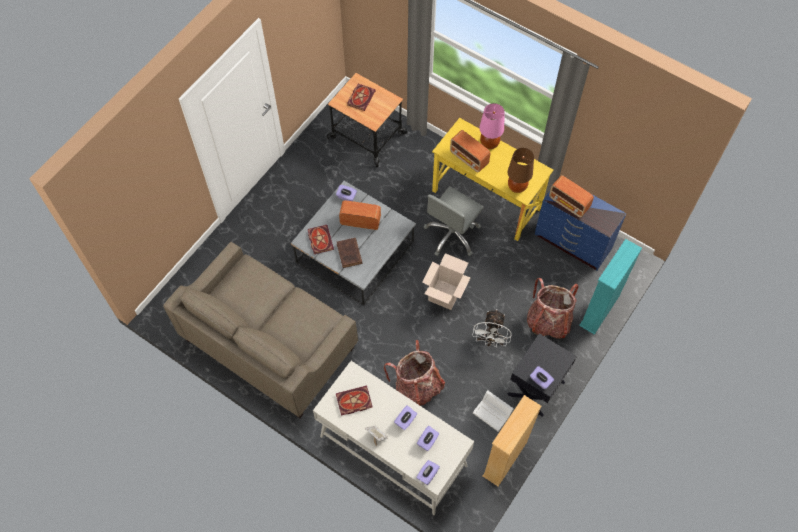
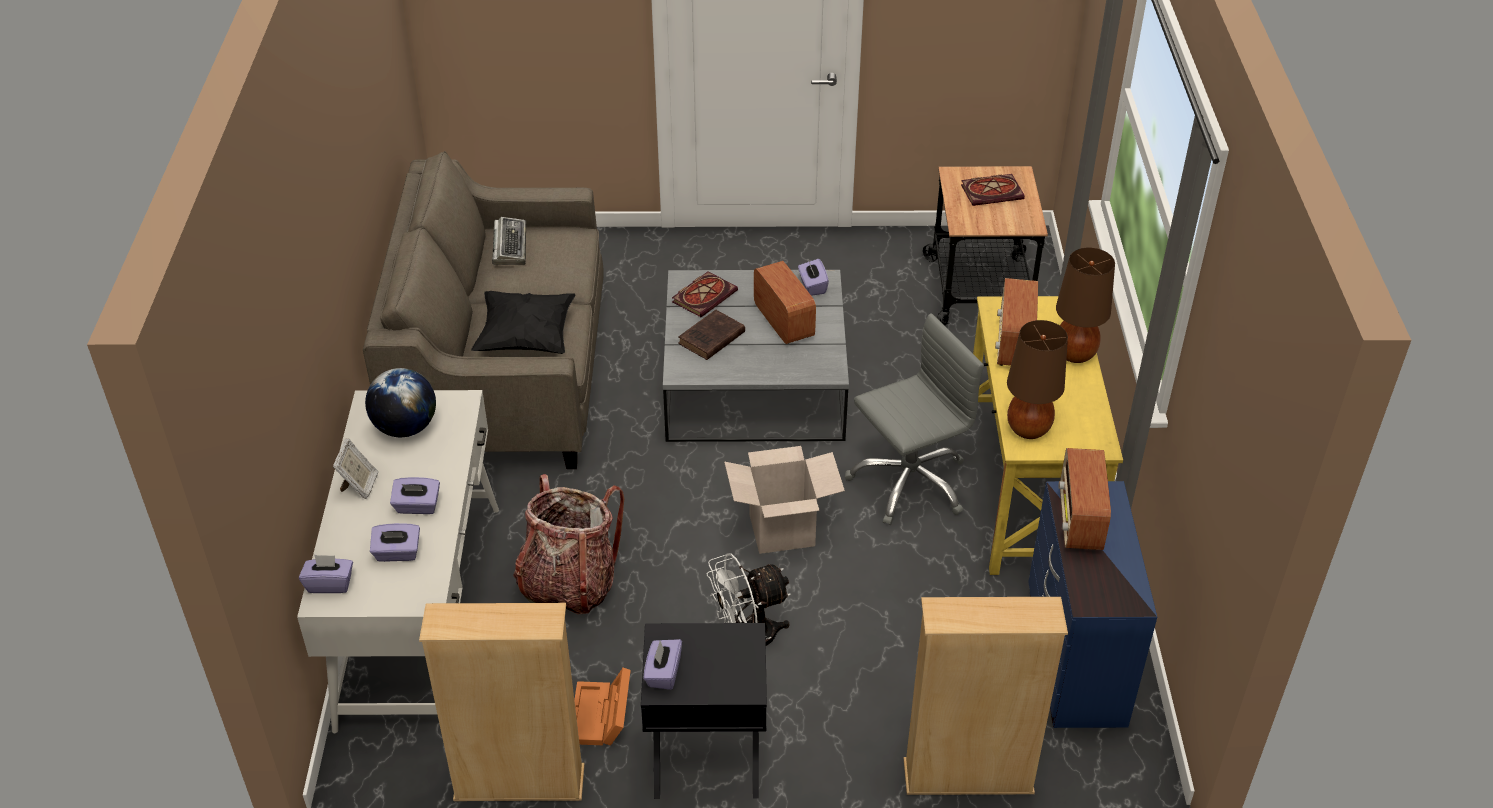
camera: 55 degrees right, 20 degrees down
(233, 296) = (509, 245): none -> keyboard
(305, 324) = (526, 338): none -> black pillow
(353, 402) = (405, 428): book -> globe
(452, 235) = (909, 482): grey office chair -> grey office chair turned 150 degrees clockwise
(489, 143) = (1075, 354): pink table lamp -> brown table lamp
(493, 413) = (601, 717): white storage box -> orange storage box
(548, 321) = (867, 705): backpack -> none
(599, 311) = (968, 777): turquoise bookcase -> beige bookcase

